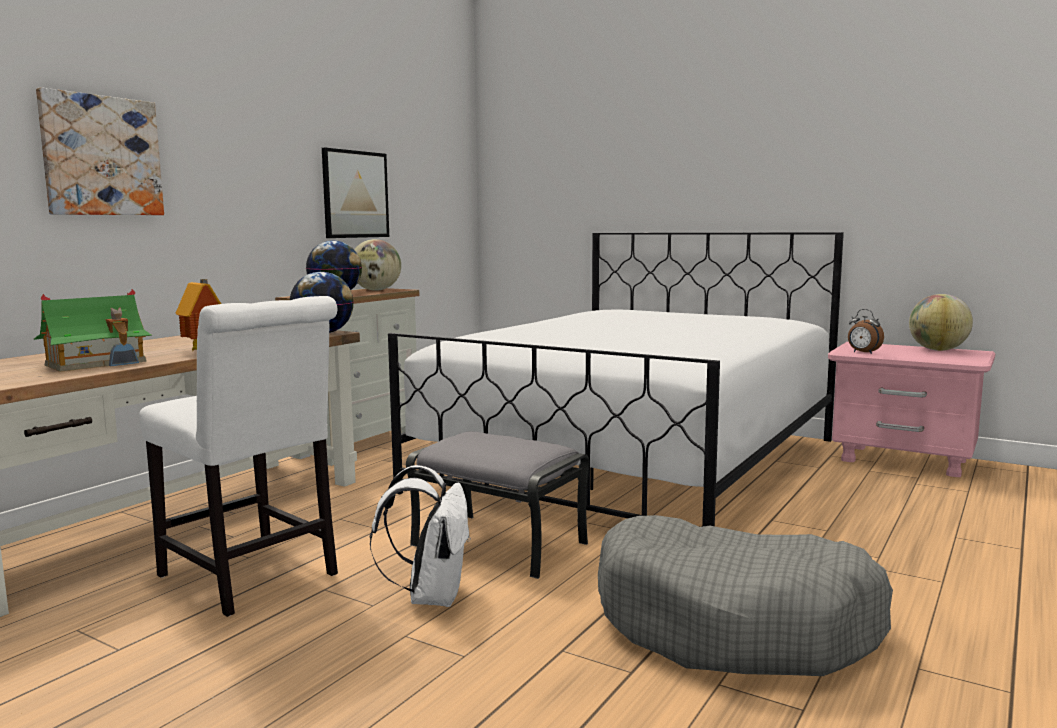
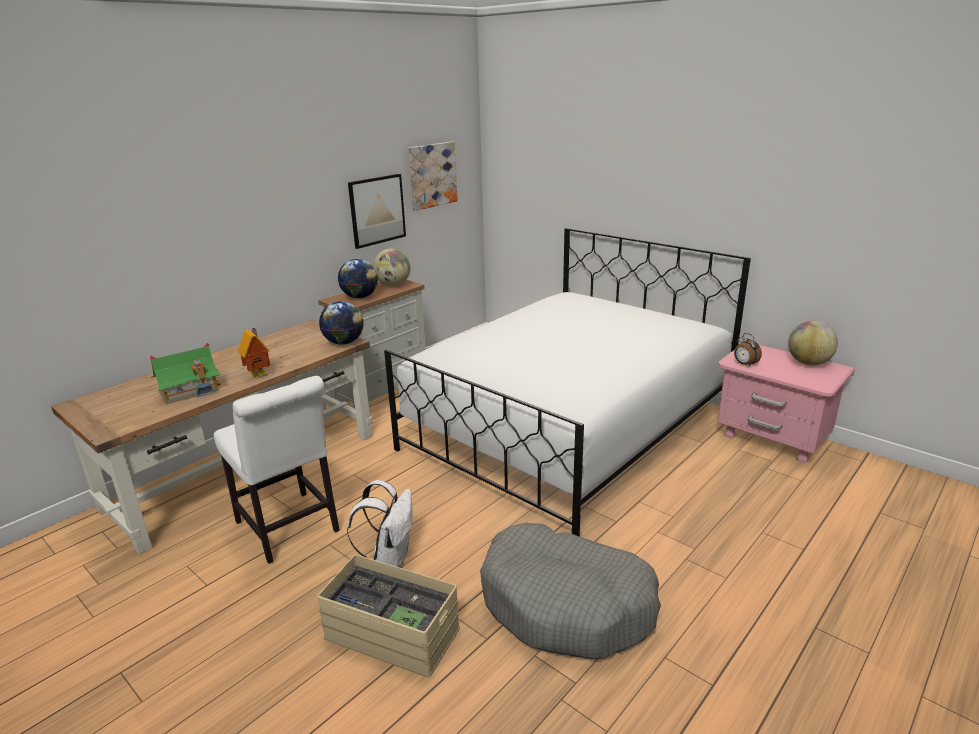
camera: 10 degrees right, 15 degrees up
(101, 156) = (184, 232): picture -> picture (432, 175)
(468, 679) = (391, 633): none -> beige storage box
(501, 544) = (447, 510): grey ottoman -> none

